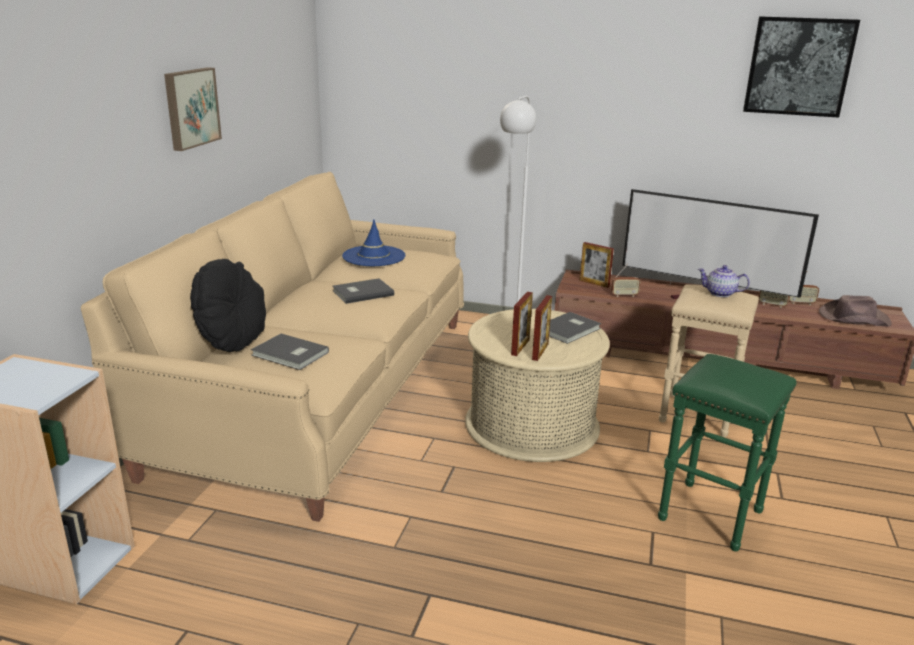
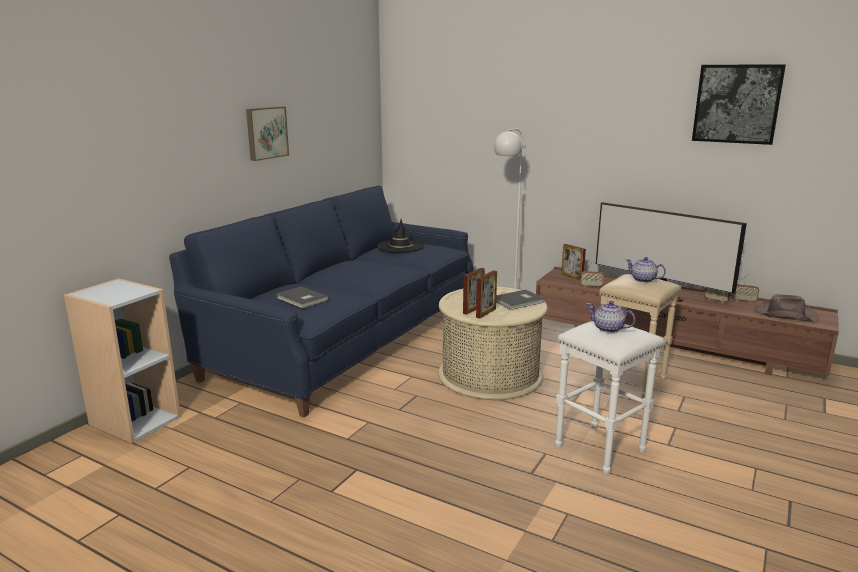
camera: 15 degrees right, 5 degrees down
(233, 343) = (270, 291): black pillow -> none
(320, 388) = (347, 338): beige sofa -> blue sofa
(361, 292) = (375, 267): grey book -> none
(373, 256) = (400, 247): blue hat -> black hat
(711, 516) = (600, 449): green stool -> white stool
(736, 373) = (608, 329): none -> teapot

